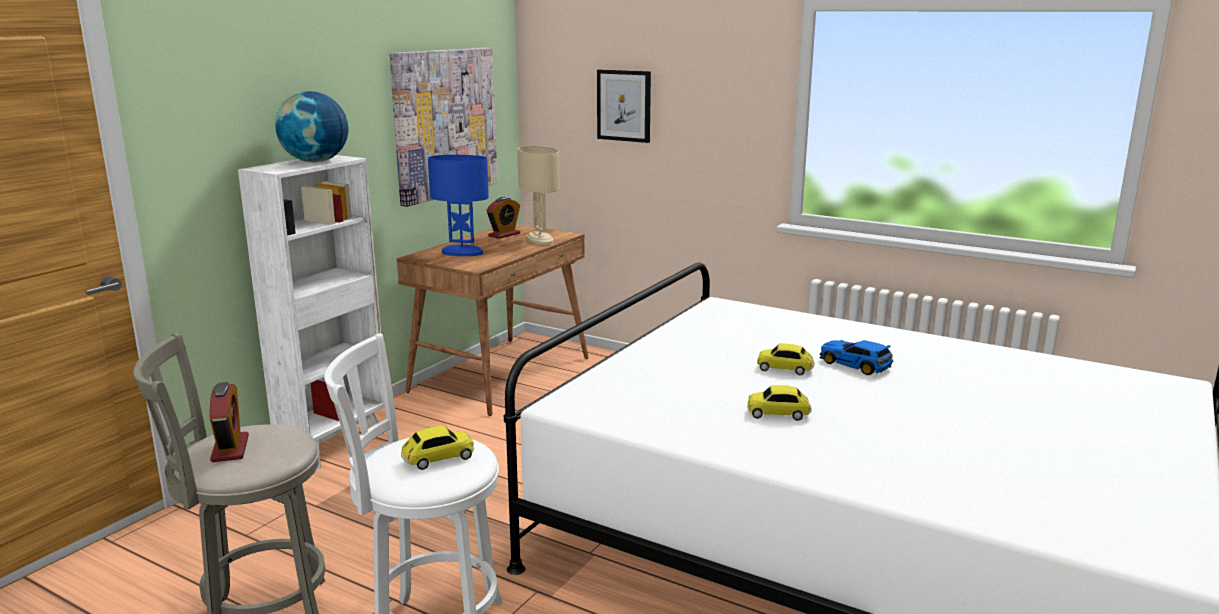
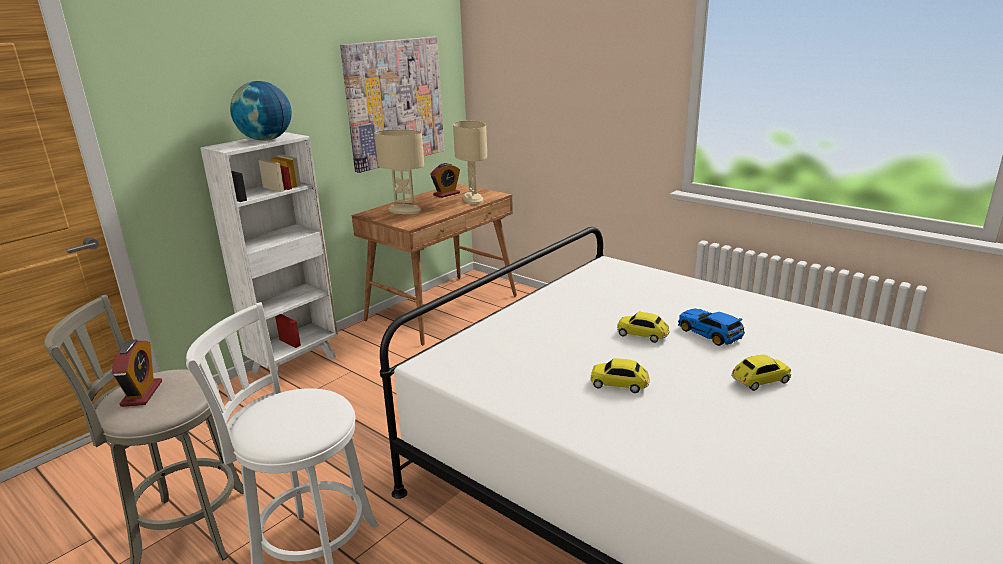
camera: 10 degrees right, 5 degrees up
(438, 458) = (299, 416): toy car -> toy car (759, 381)
(462, 253) = (405, 211): blue table lamp -> beige table lamp
(624, 105) = (545, 85): picture -> none

